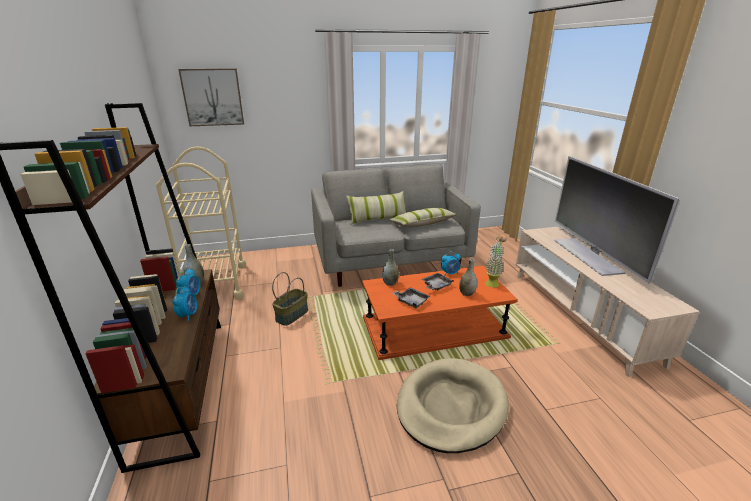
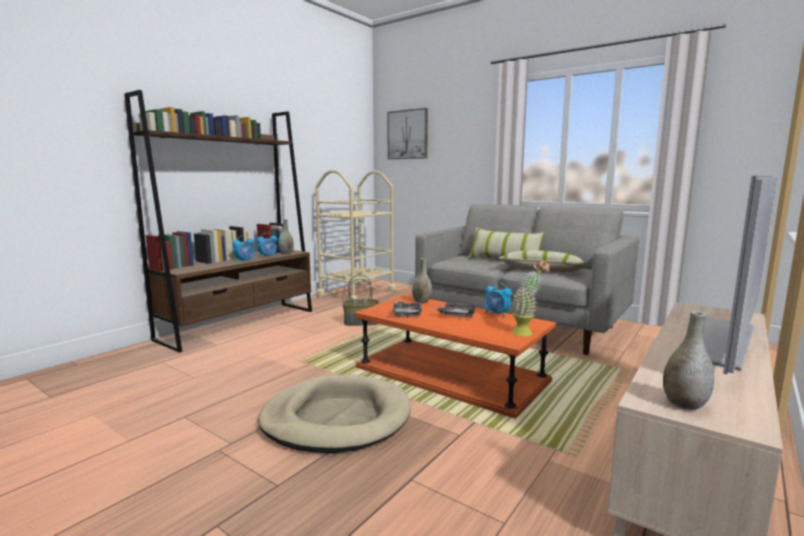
camera: 50 degrees right, 15 degrees down
(467, 293) = (472, 328): grey vase -> grey vase (684, 404)

